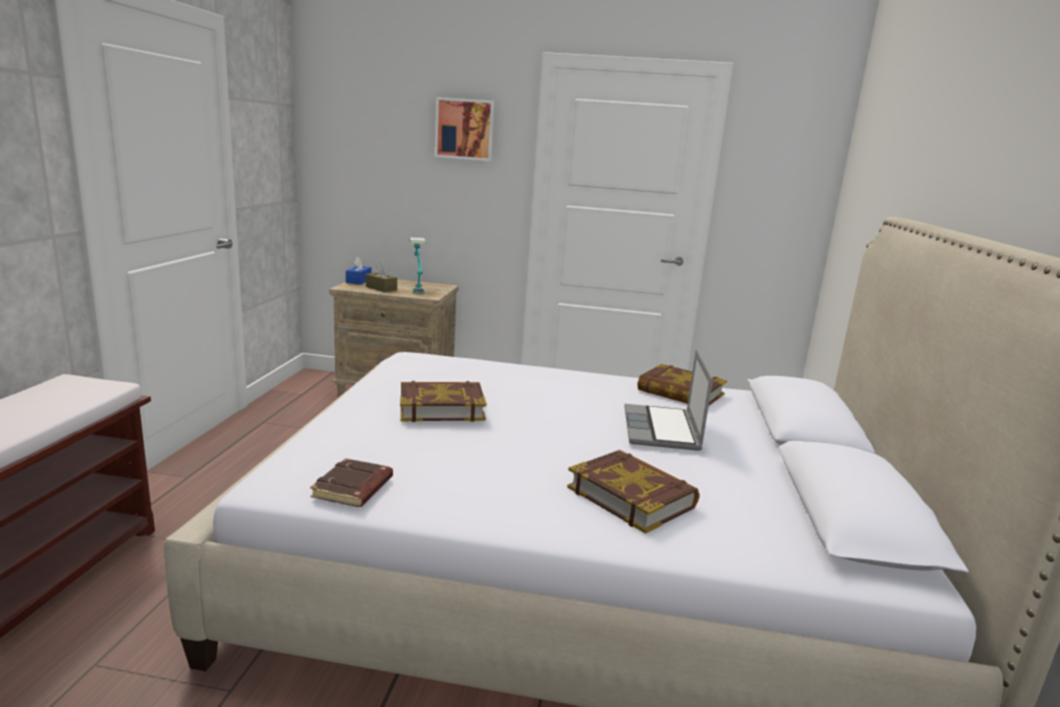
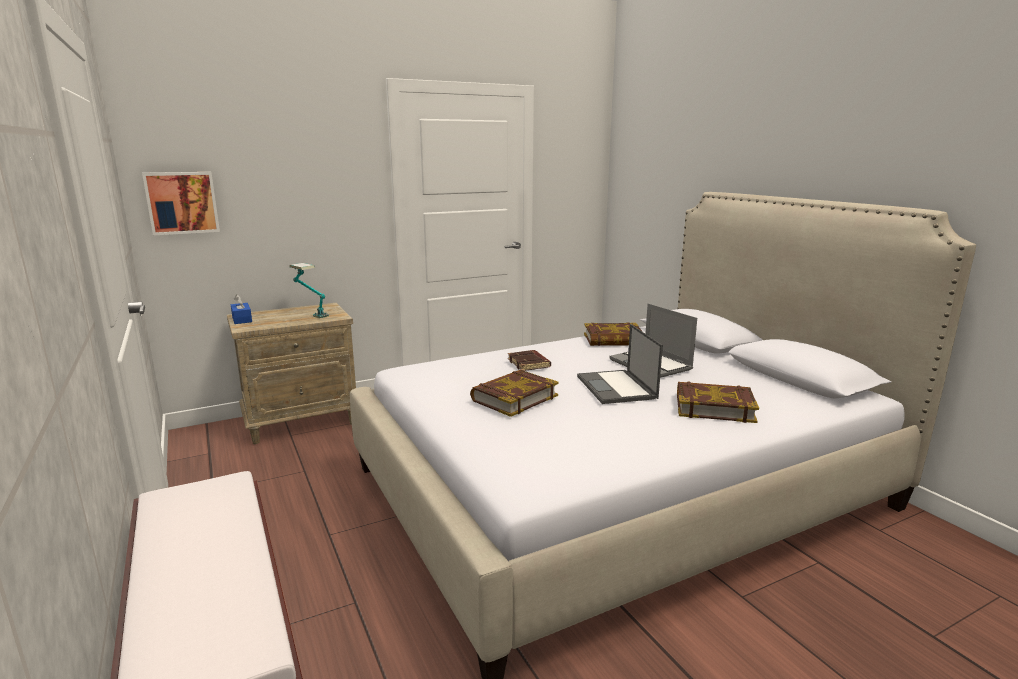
camera: 35 degrees left, 0 degrees up
(353, 489) = (581, 469): brown book -> brown book (529, 364)
(381, 288) = (280, 321): brown tissue box -> none
(465, 129) = (322, 152): picture -> picture (182, 202)
(565, 436) = (617, 387): none -> laptop

